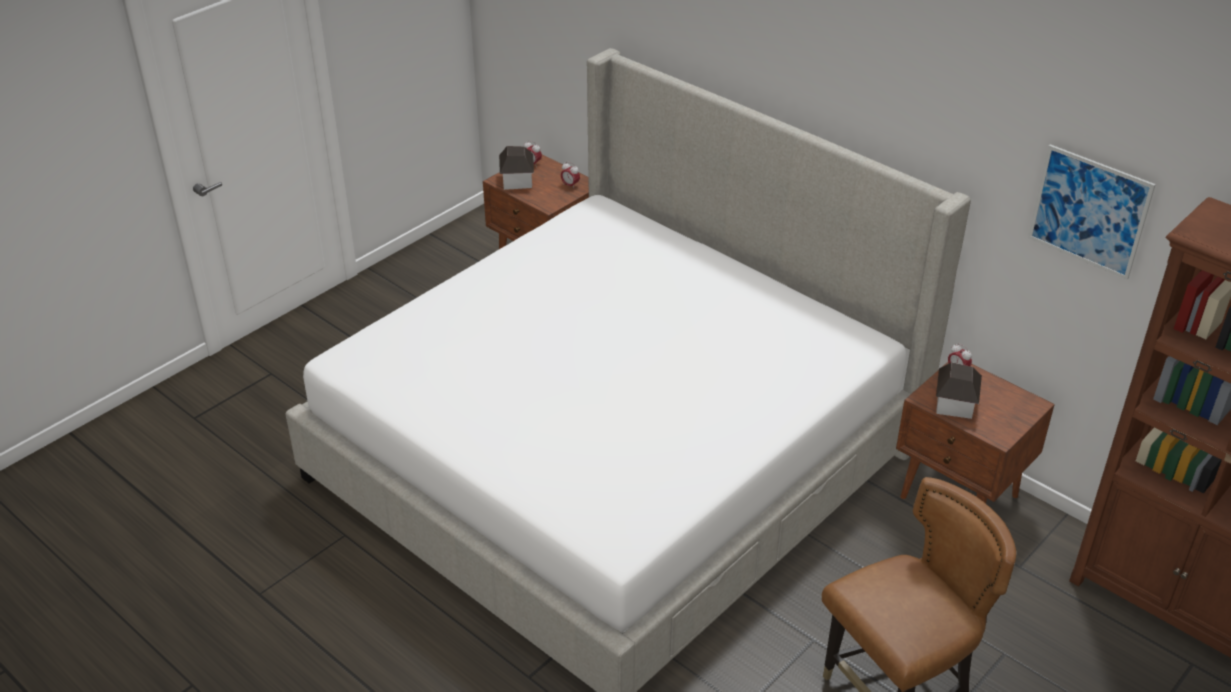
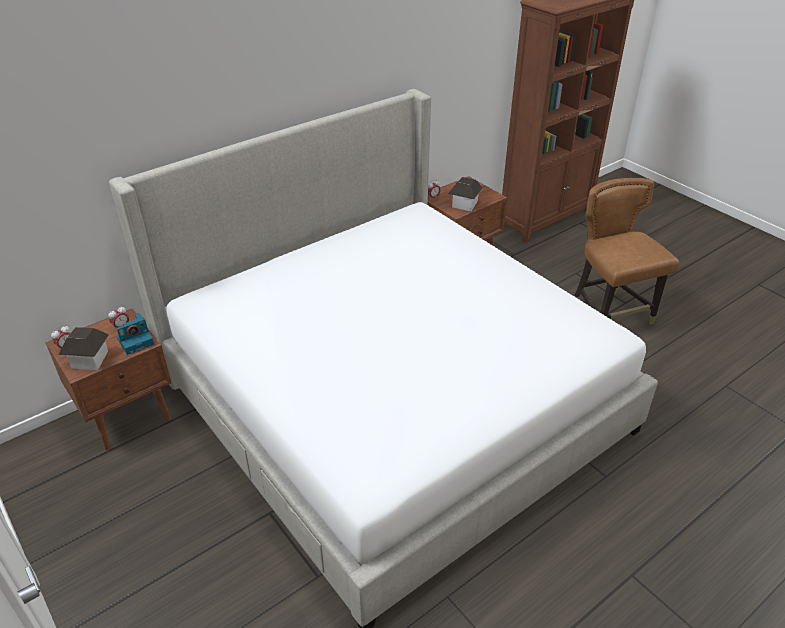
camera: 80 degrees left, 0 degrees up
(551, 199) = (136, 340): none -> camera
(1089, 211) = (466, 52): picture -> none

